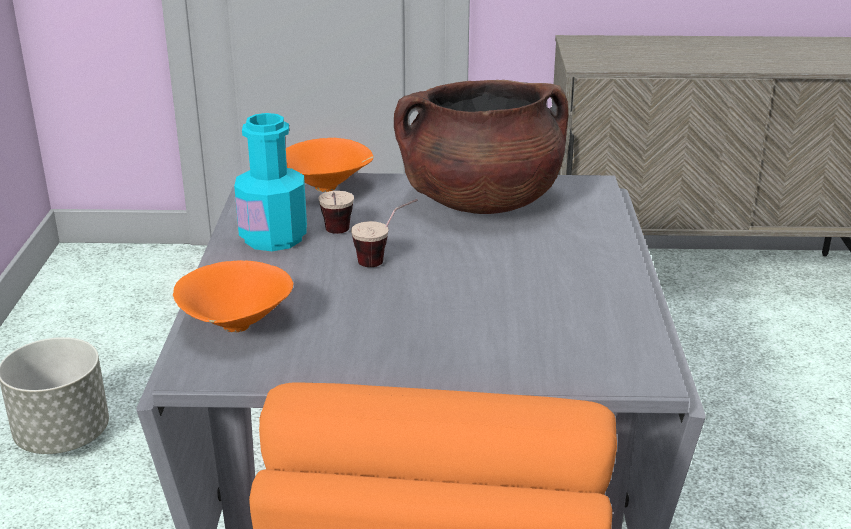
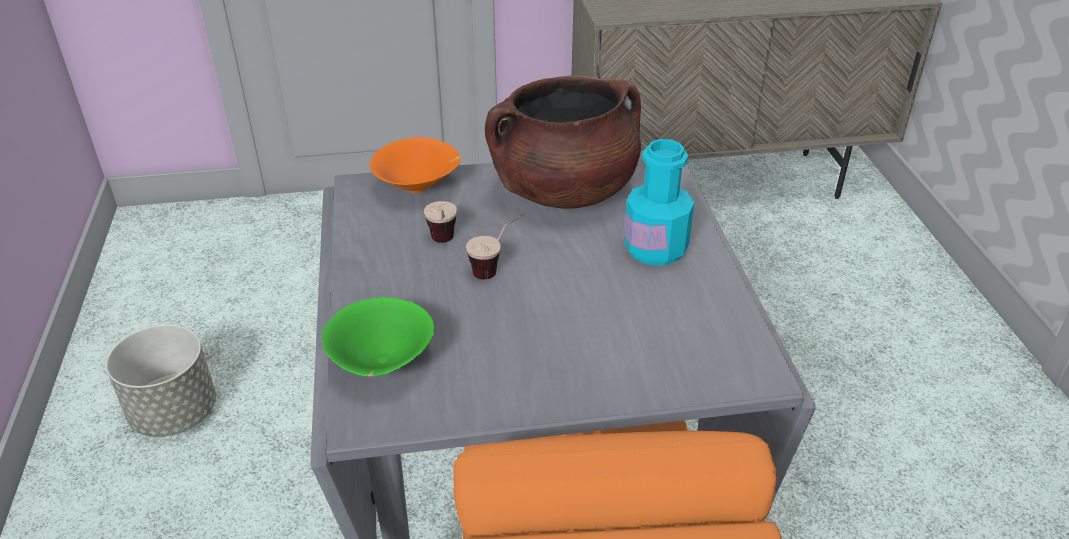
camera: 10 degrees left, 10 degrees up
(235, 327) = (381, 365): orange bowl -> green bowl
(273, 237) = (385, 253): turquoise bottle -> turquoise bottle (655, 249)

